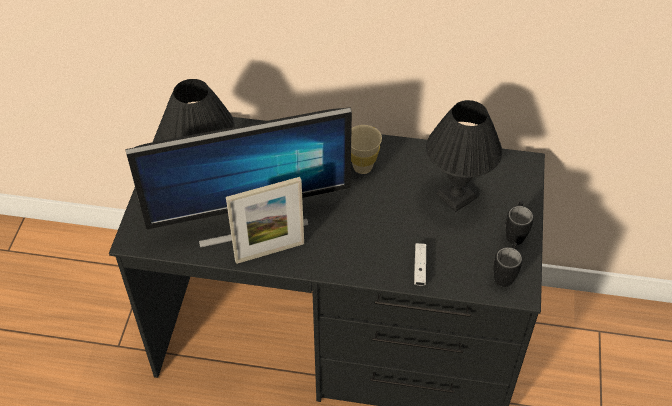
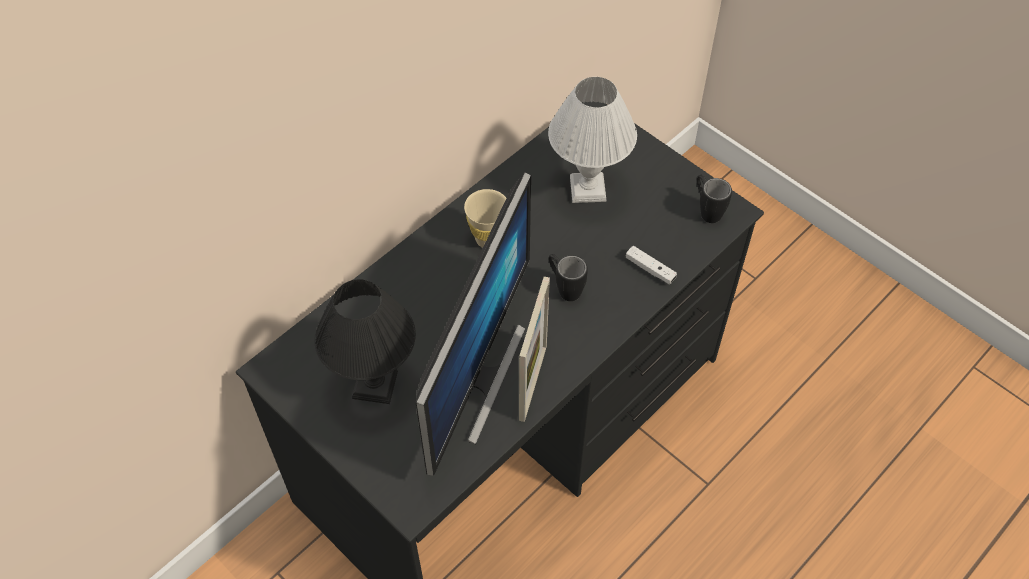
camera: 55 degrees left, 5 degrees up
(456, 197) = (588, 190): black table lamp -> white table lamp
(515, 233) = (666, 173): black mug -> black mug (564, 288)

